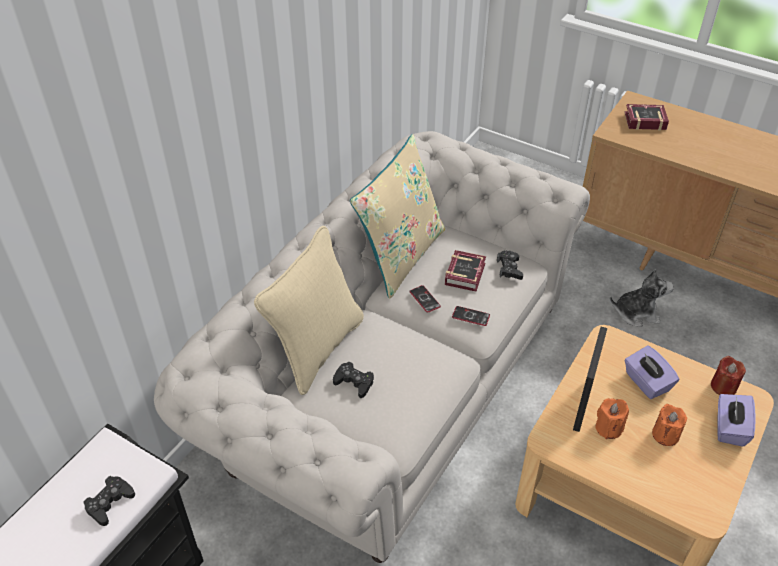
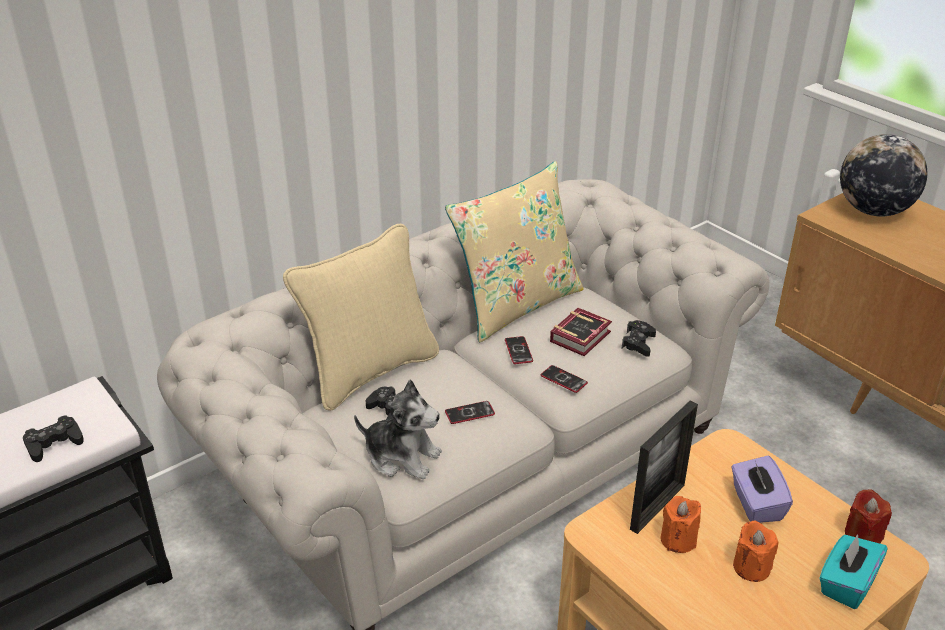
camera: 20 degrees right, 10 degrees down
(416, 366) = (469, 413): none -> phone
(636, 313) = (823, 459): plush toy -> plush toy (402, 457)
(643, 120) = (873, 211): book -> globe
(729, 428) = (846, 584): purple tissue box -> turquoise tissue box

